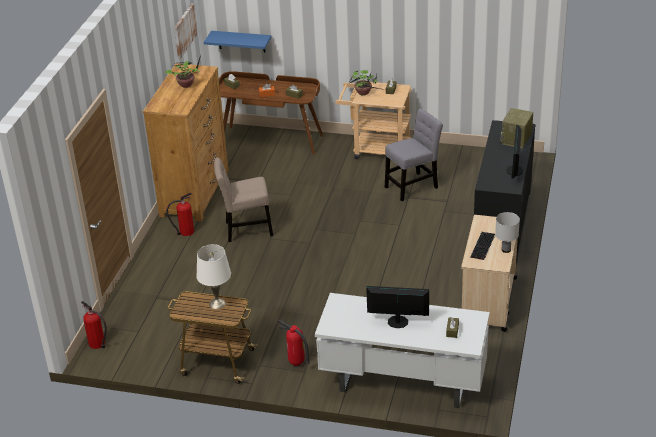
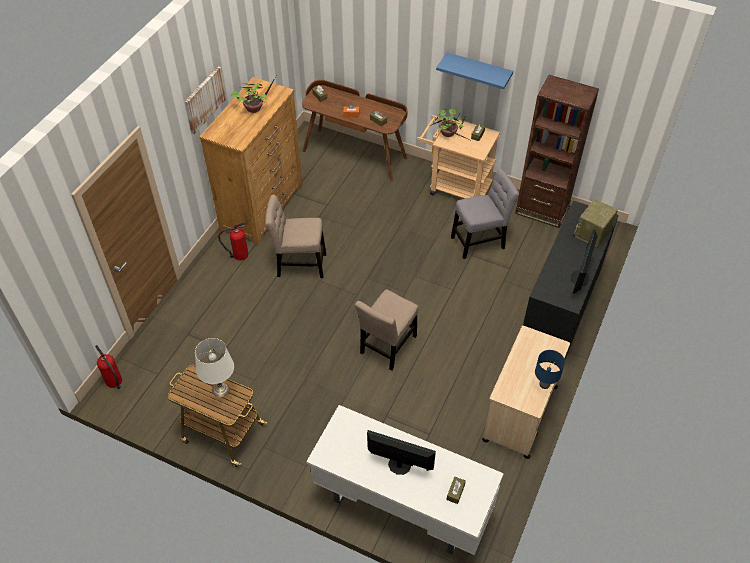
camera: 10 degrees right, 15 degrees up
(184, 30) = (270, 39): picture -> picture (204, 99)
(241, 41) = (335, 52): blue shelf -> blue shelf (478, 70)
(296, 363) = (300, 453): fire extinguisher -> none
(351, 276) = (387, 347): none -> beige chair
(463, 155) = (542, 210): none -> brown bookcase
(483, 246) = (520, 373): keyboard -> none
(505, 250) = (544, 384): white table lamp -> blue table lamp

